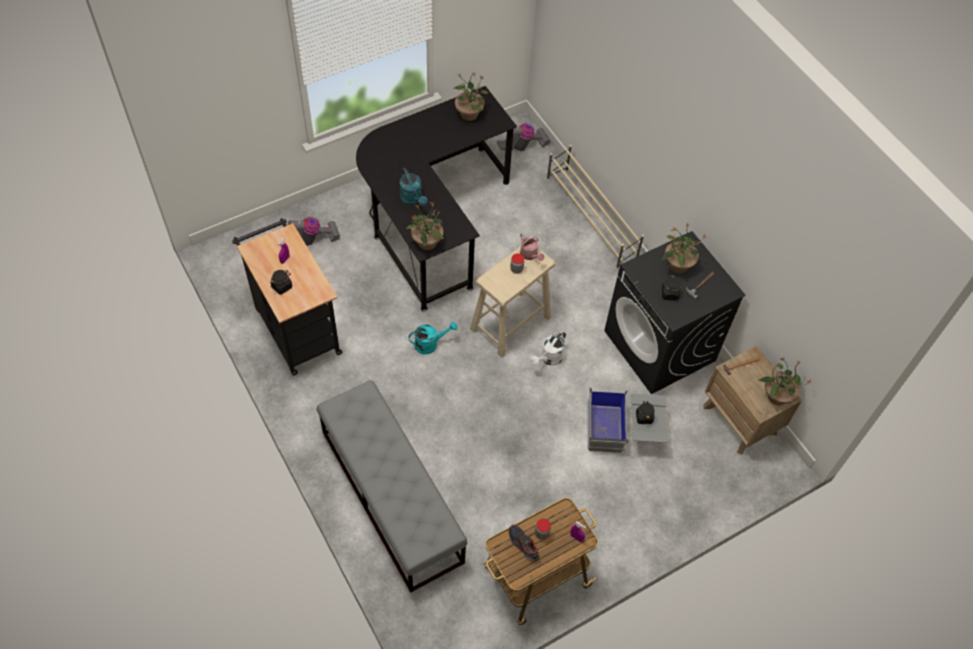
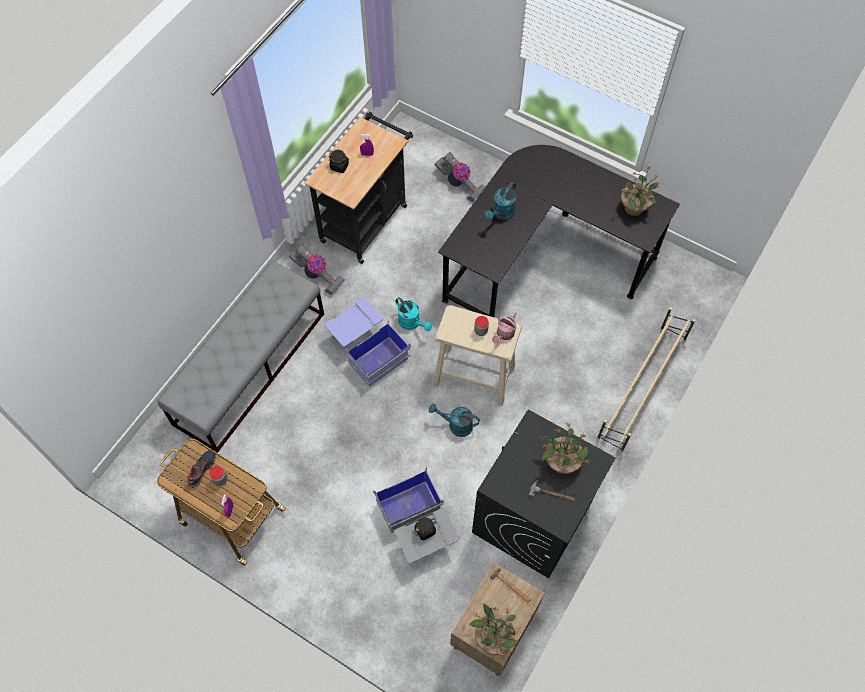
camera: 65 degrees right, 5 degrees up
(427, 243) = (461, 247): potted plant -> none
(434, 390) = (368, 349): none -> blue storage box
(523, 146) = (684, 290): vacuum cleaner -> vacuum cleaner (317, 276)
(549, 359) = (456, 425): white watering can -> turquoise watering can
(670, 294) = (520, 469): black jar -> none

